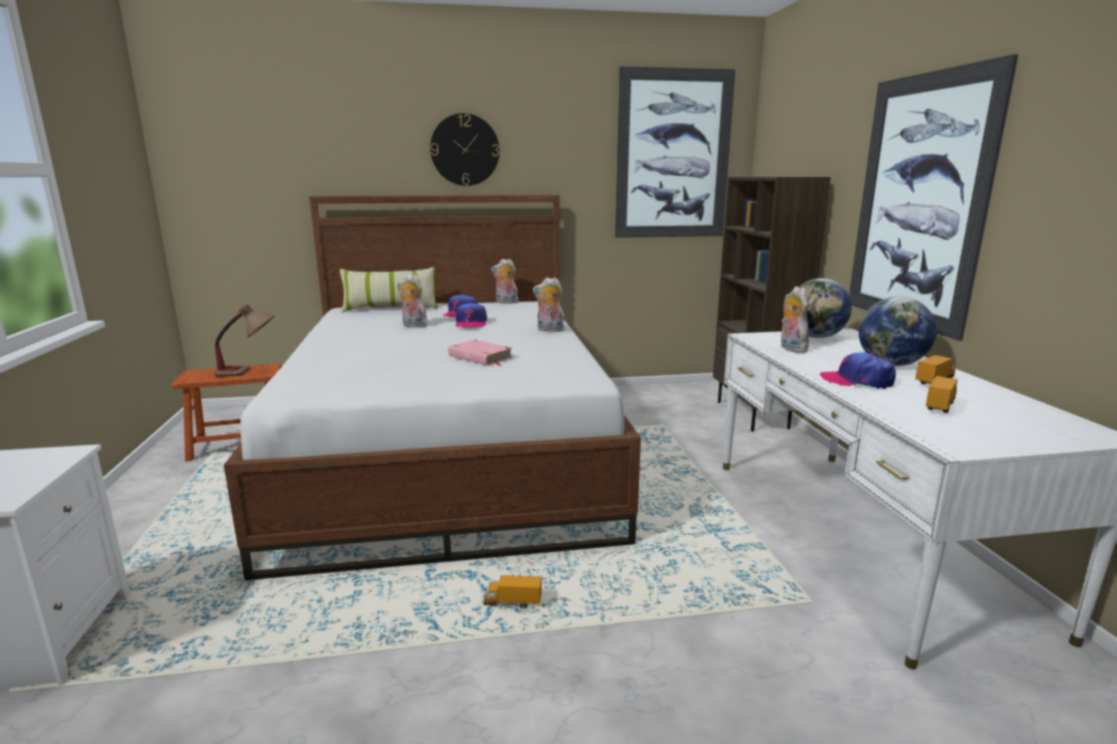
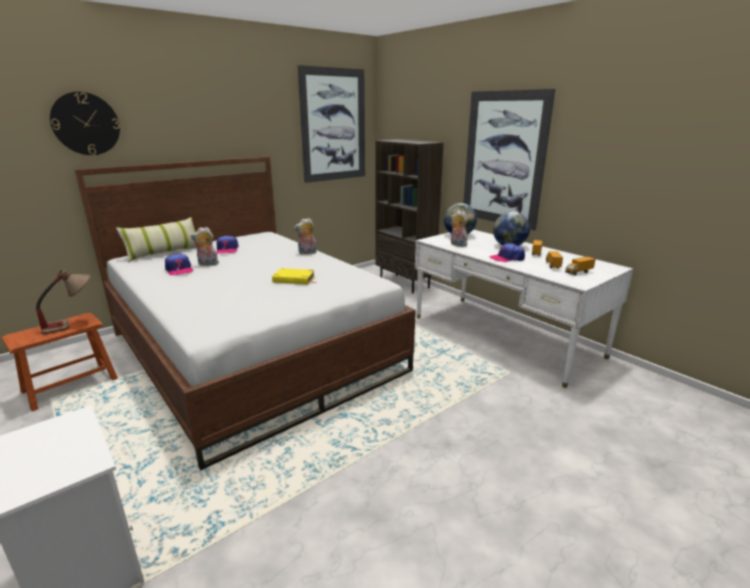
camera: 30 degrees left, 5 degrees up
(465, 150) = (198, 126): wall clock -> wall clock (86, 124)
(471, 323) = (247, 256): cap -> cap (179, 270)
(480, 357) = (294, 279): pink book -> yellow book
(505, 302) = (244, 236): plush toy -> none
(512, 603) = (381, 422): toy truck -> toy truck (578, 272)

